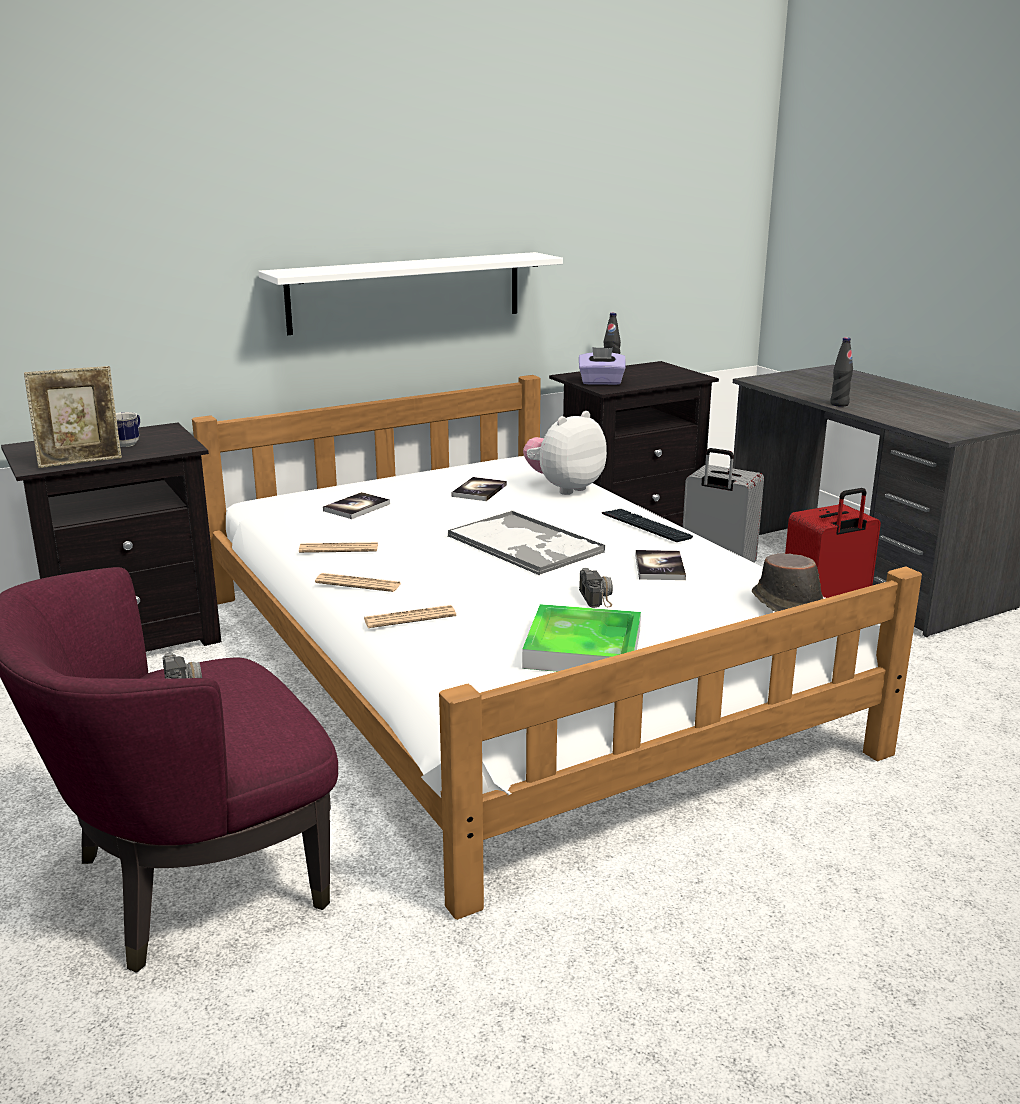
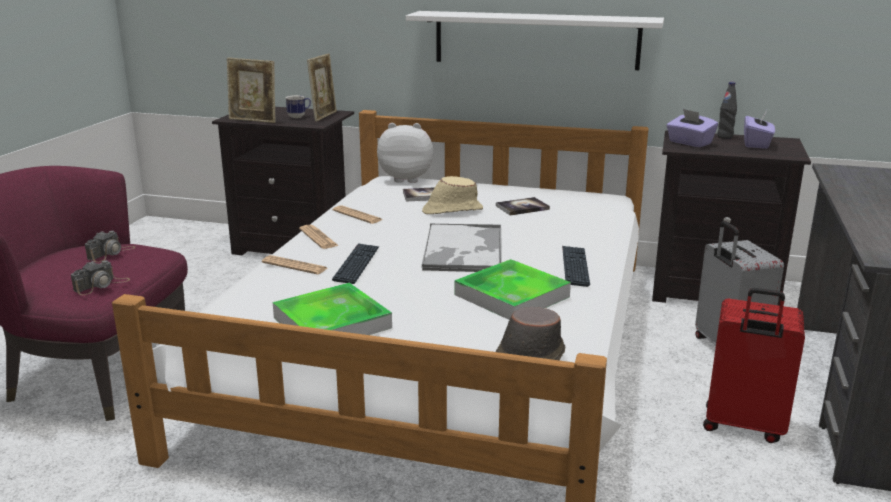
camera: 45 degrees right, 0 degrees up
(161, 436) = (324, 116): none -> picture frame
(422, 513) = (452, 210): none -> beige hat
(467, 593) = (357, 264): none -> keyboard
(564, 488) = (585, 223): plush toy -> plush toy (406, 179)
(596, 595) = (423, 296): camera -> camera (101, 285)
(649, 372) = (756, 144): none -> purple tissue box
(659, 567) = (512, 296): book -> tray
(839, 404) = (852, 205): black bottle -> none

